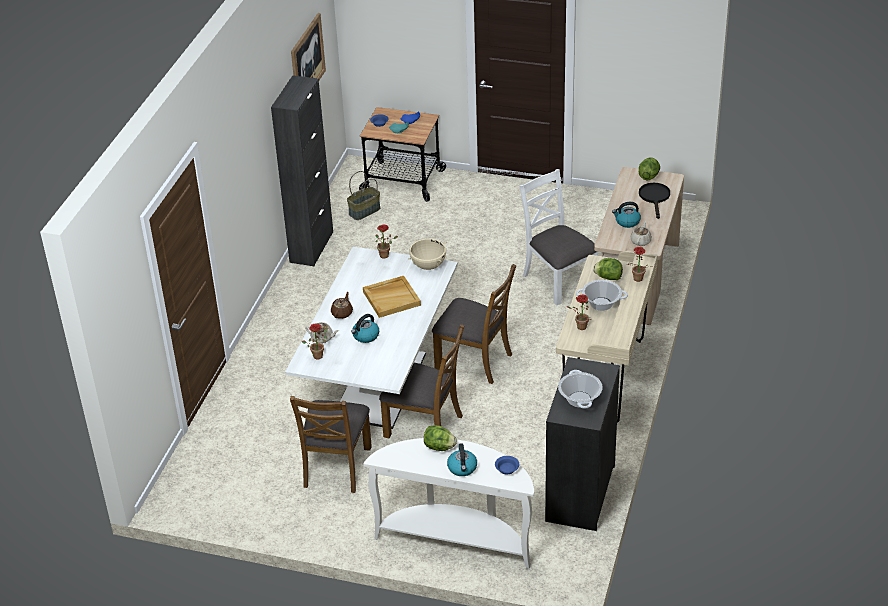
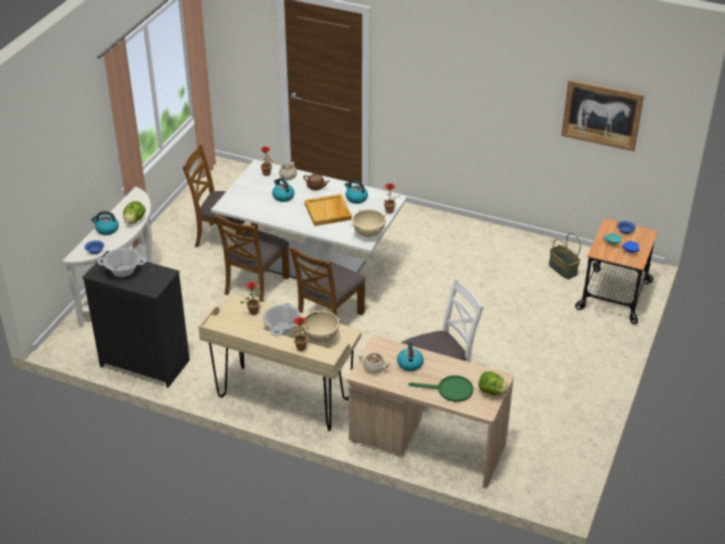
camera: 95 degrees right, 0 degrees up
(311, 247) = (508, 236): black cabinet -> none
(362, 281) = (356, 198): none -> kettle
(608, 277) = (321, 338): lettuce -> beige cooking pot
(655, 198) = (449, 390): black frying pan -> green frying pan

